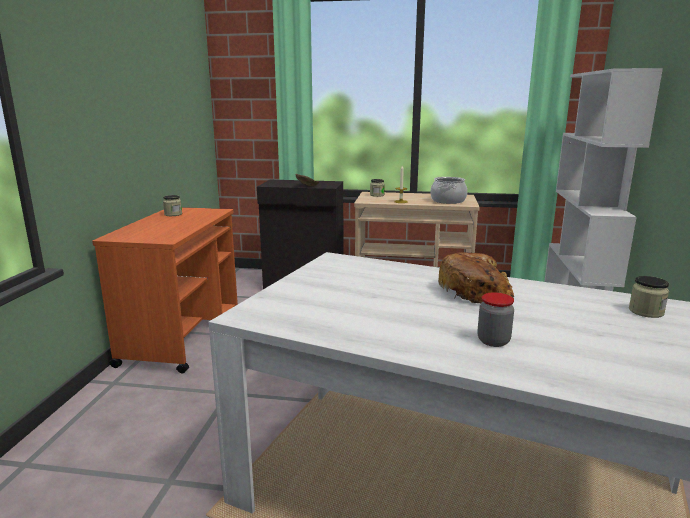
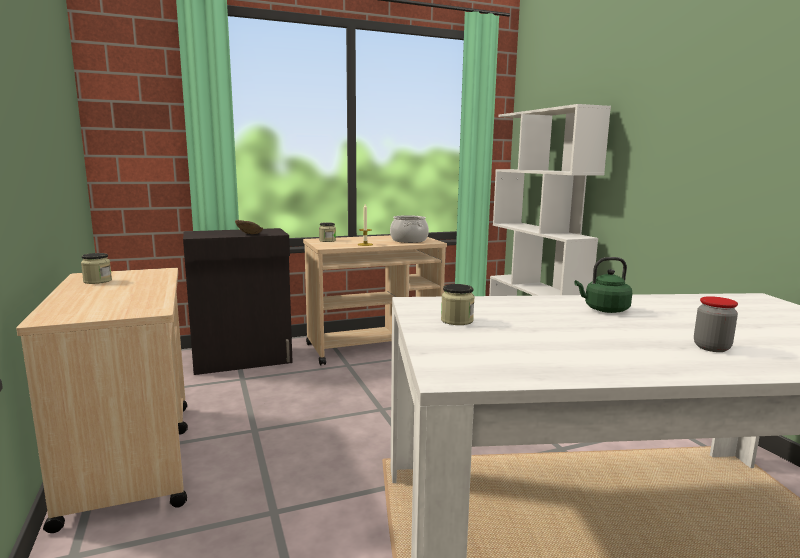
camera: 30 degrees left, 5 degrees down
(183, 336) = (131, 458): orange cart -> beige cart
(475, 291) = (604, 310): bread -> green kettle
(646, 311) = (743, 304): jar -> jar (457, 320)

